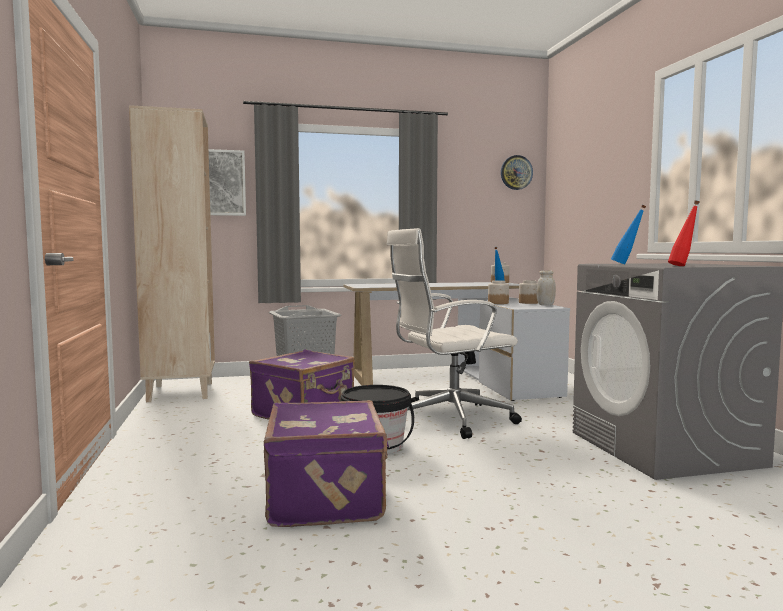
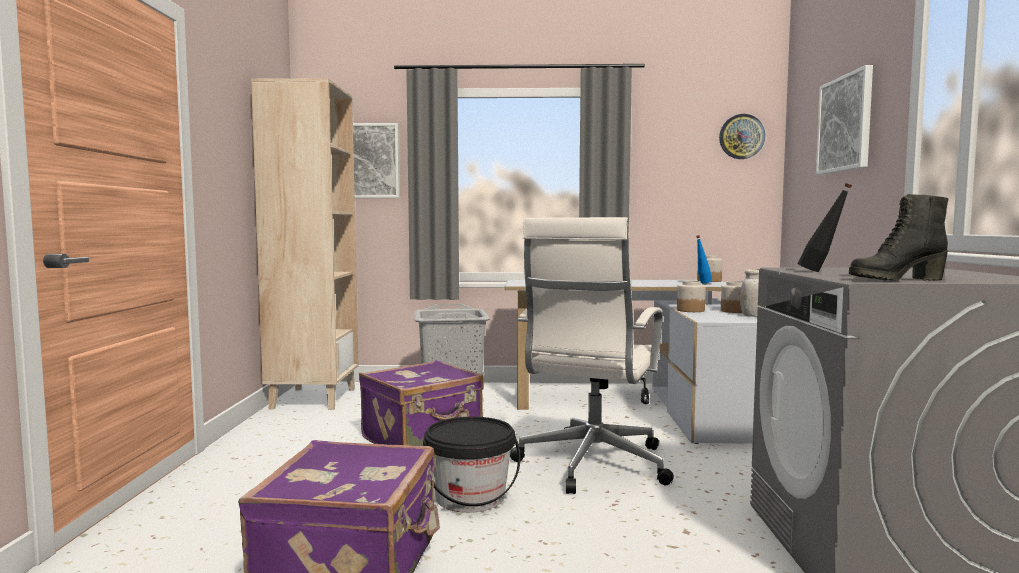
camera: 15 degrees right, 0 degrees up
(449, 419) = (591, 465): white office chair -> white office chair turned 60 degrees counterclockwise
(599, 165) = (845, 124): none -> picture
(627, 264) = (822, 272): blue bottle -> black bottle
(683, 266) = (895, 280): red bottle -> black boot

